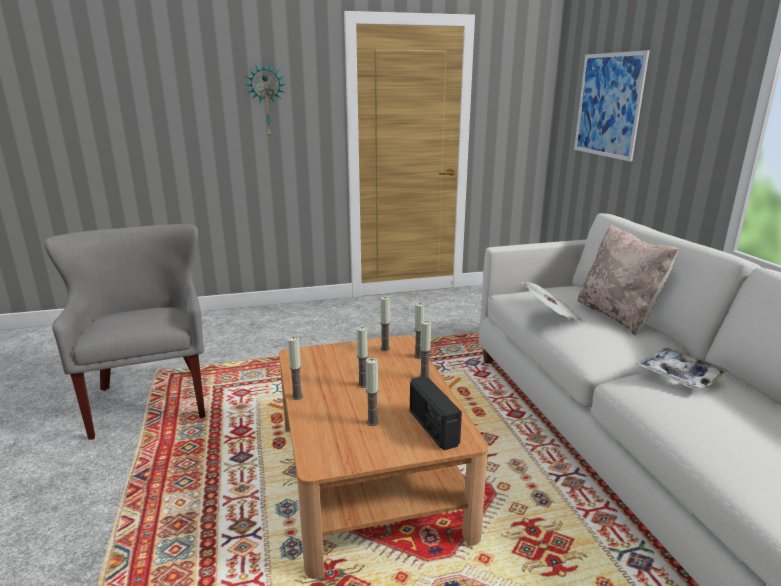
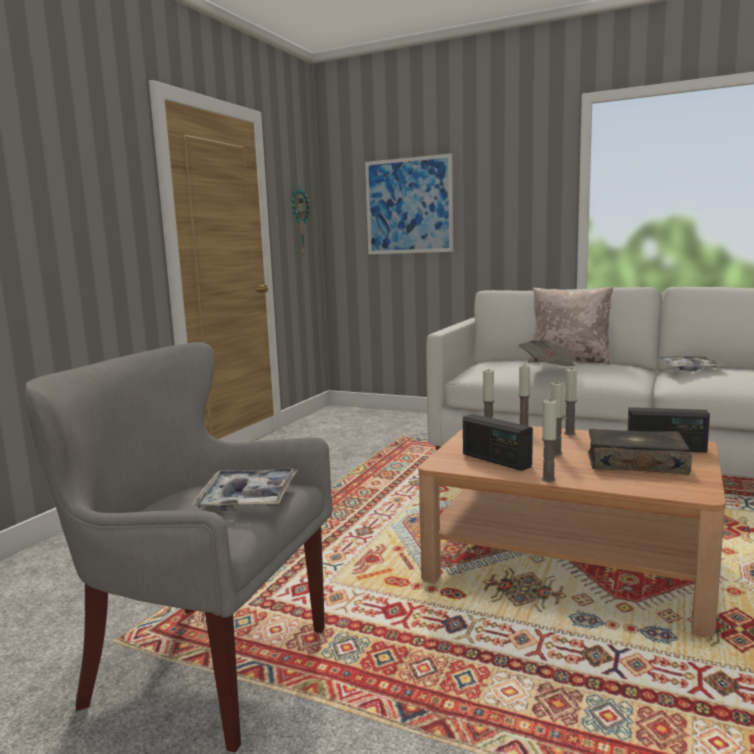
camera: 50 degrees left, 10 degrees down
(138, 324) = (247, 499): none -> tray
(266, 101) = (72, 189): wall clock -> wall clock (299, 222)
(321, 368) = (495, 460): none -> radio
(372, 422) = (635, 463): candle -> book

